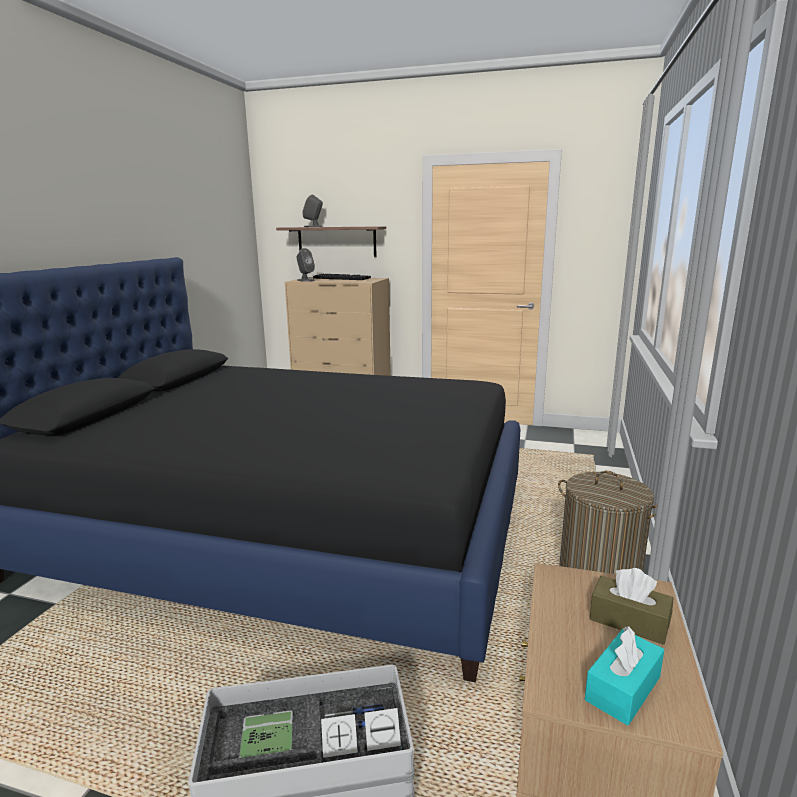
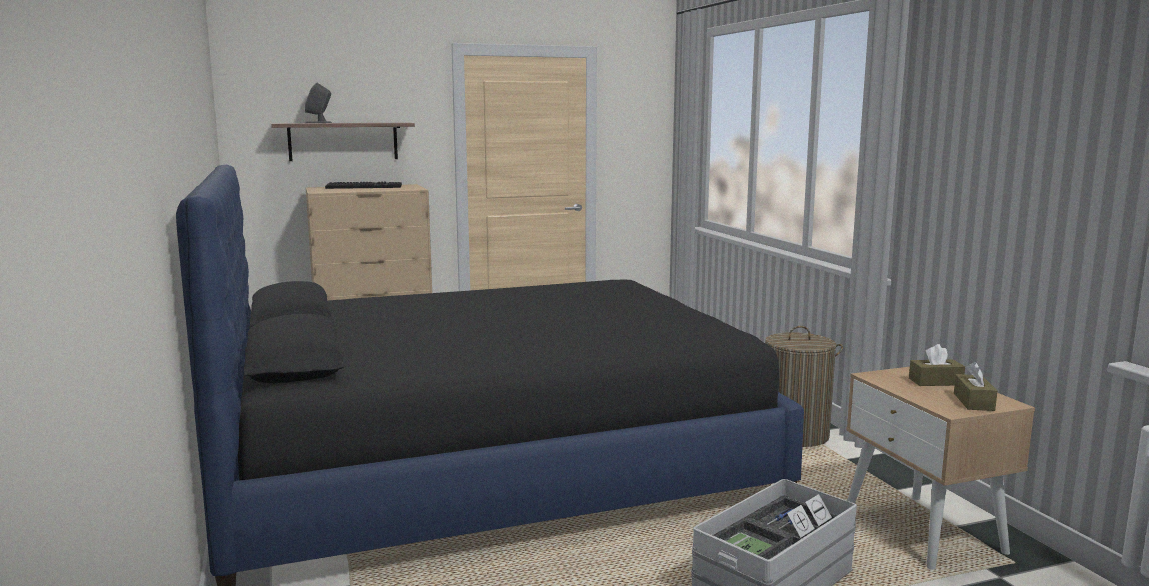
camera: 35 degrees left, 5 degrees down
(305, 280) = (329, 191): grey speaker -> none
(623, 688) = (973, 402): turquoise tissue box -> brown tissue box

